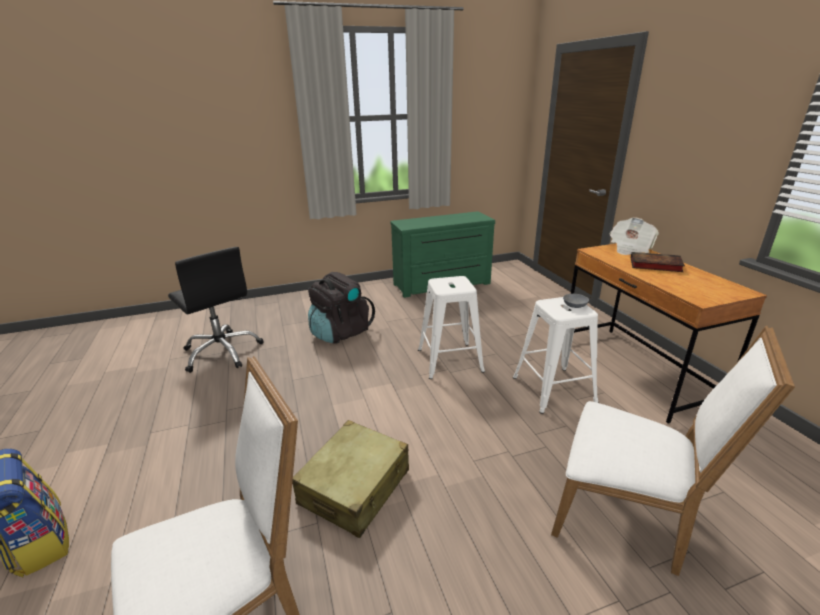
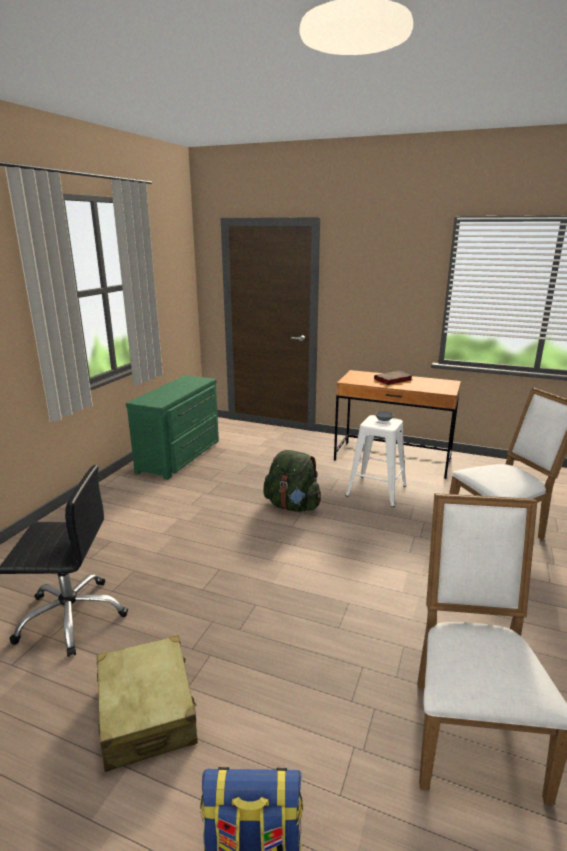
camera: 50 degrees left, 5 degrees down
(340, 332) = (167, 533): black backpack -> none
(355, 487) = (384, 612): beige suitcase -> beige suitcase (147, 712)
(450, 360) = (292, 506): white stool -> green backpack
(630, 248) = (361, 374): newspaper -> none

